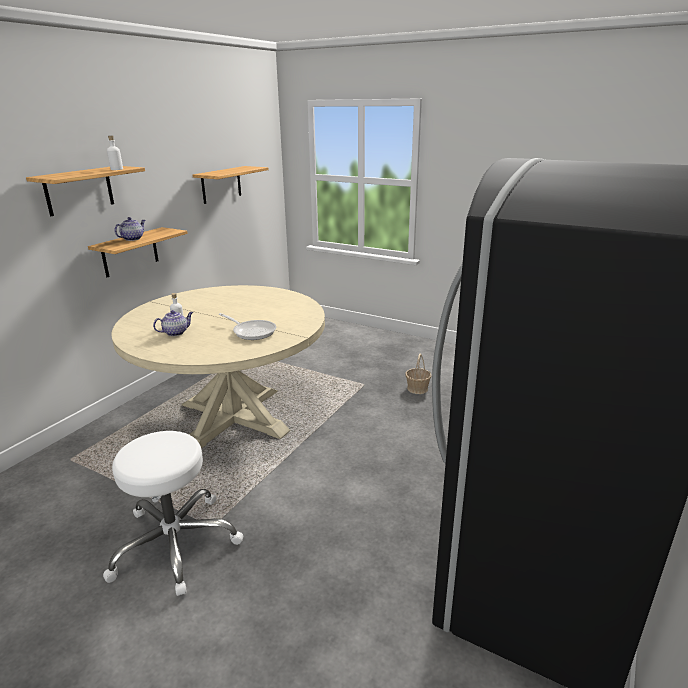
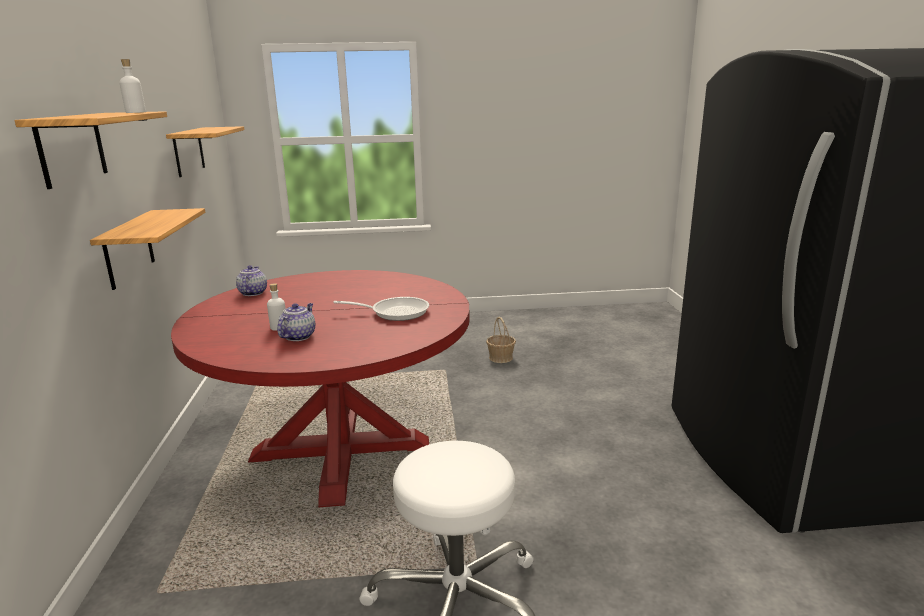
camera: 35 degrees left, 5 degrees down
(133, 239) = (146, 224): teapot -> teapot (253, 293)
(233, 418) = (341, 451): beige dining table -> red dining table

